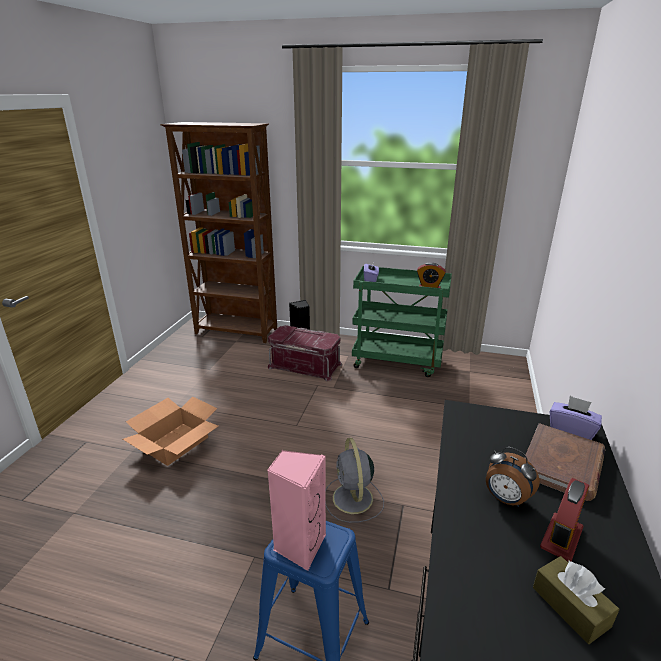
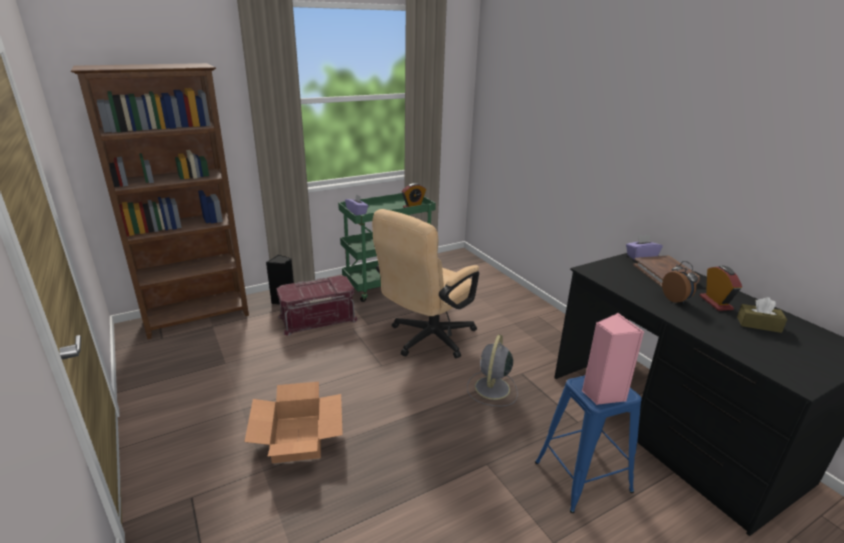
camera: 45 degrees left, 0 degrees up
(353, 500) = (492, 389): grey fan -> grey fan turned 75 degrees clockwise
(361, 424) = (426, 340): none -> beige office chair
(505, 499) = (676, 299): alarm clock -> alarm clock turned 105 degrees counterclockwise

